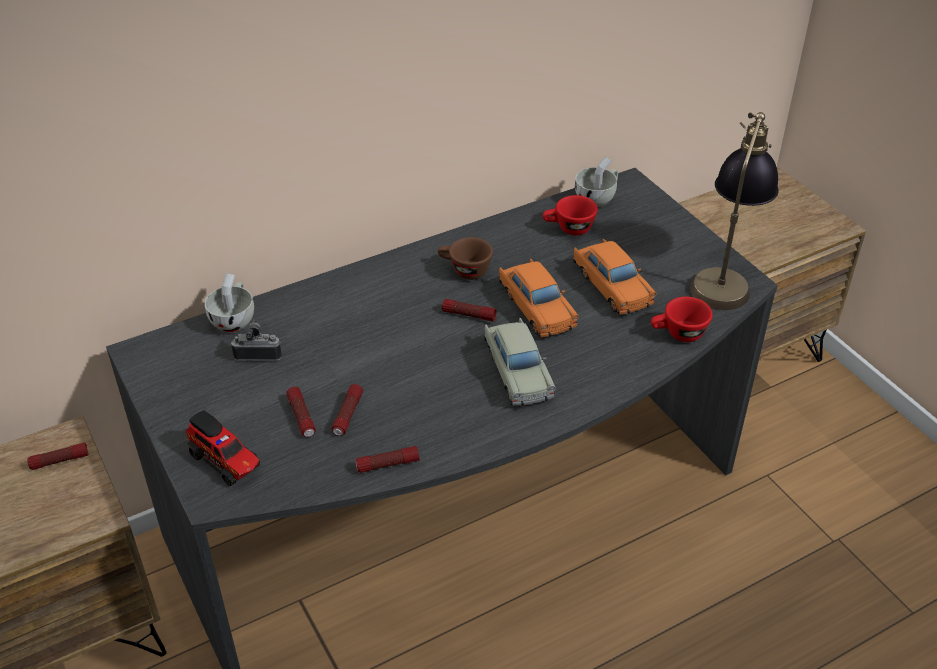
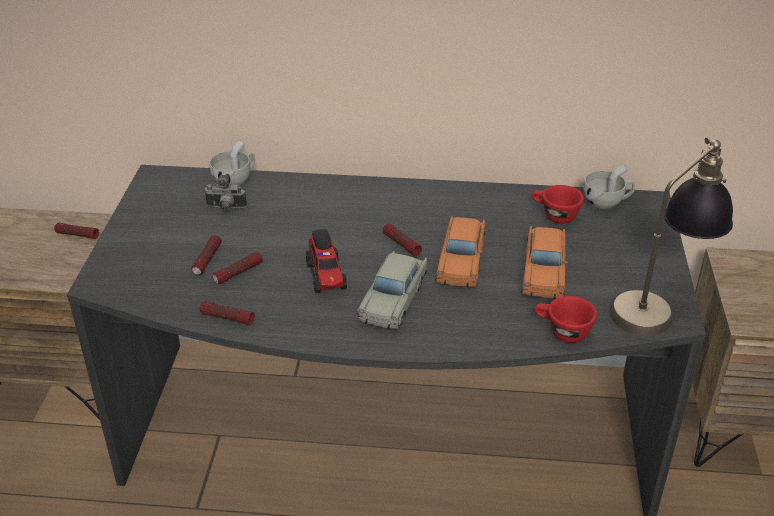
camera: 35 degrees right, 5 degrees down
(226, 462) = (129, 266): toy truck -> toy truck (326, 277)
(258, 354) = (225, 208): camera -> camera turned 150 degrees clockwise
(464, 271) = (433, 212): brown cup -> none

